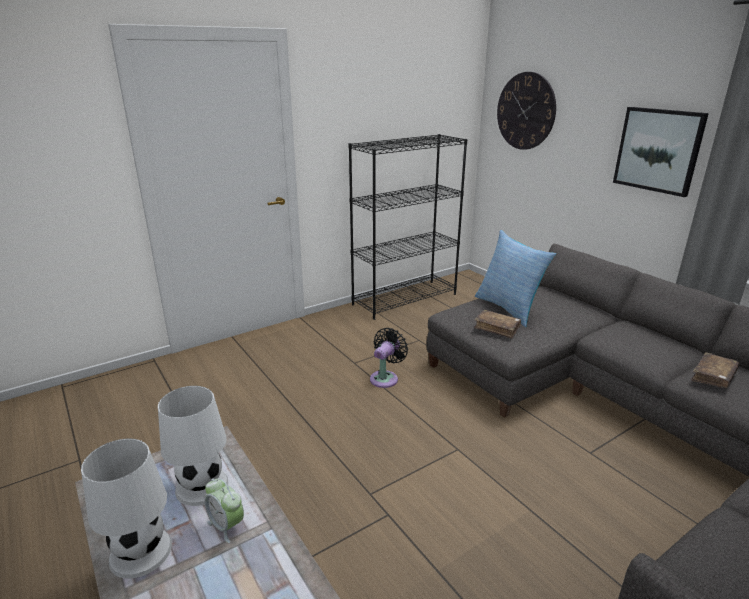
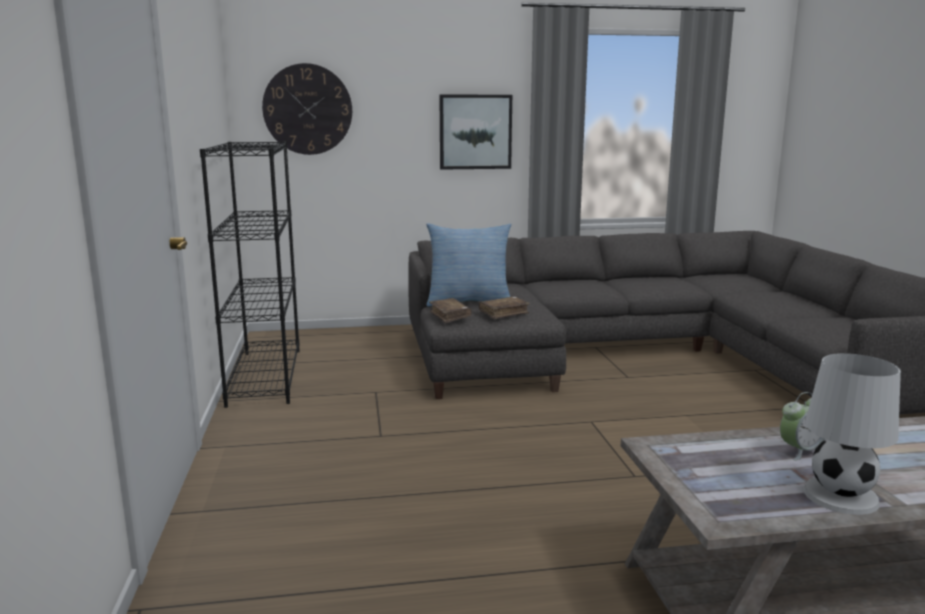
camera: 65 degrees left, 10 degrees down
(202, 486) = (736, 458): white table lamp -> none
(385, 378) = (435, 425): black fan -> none
(713, 376) = (638, 284): brown book -> brown book (450, 316)

